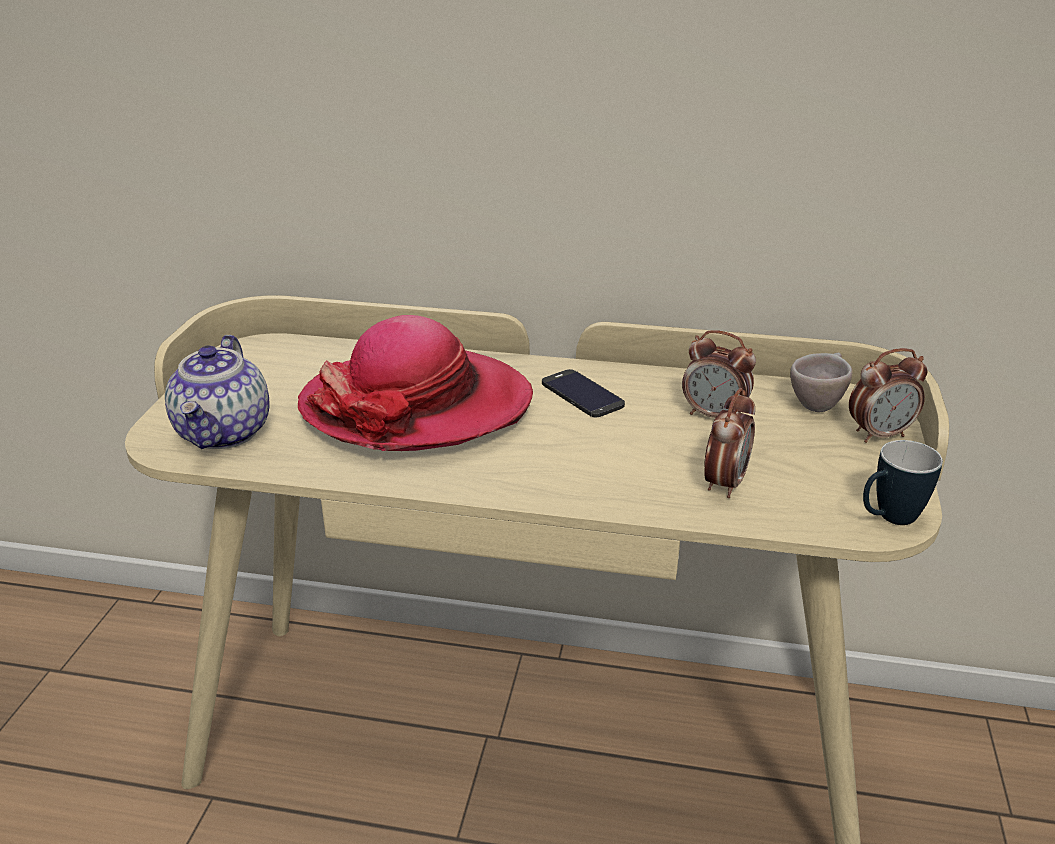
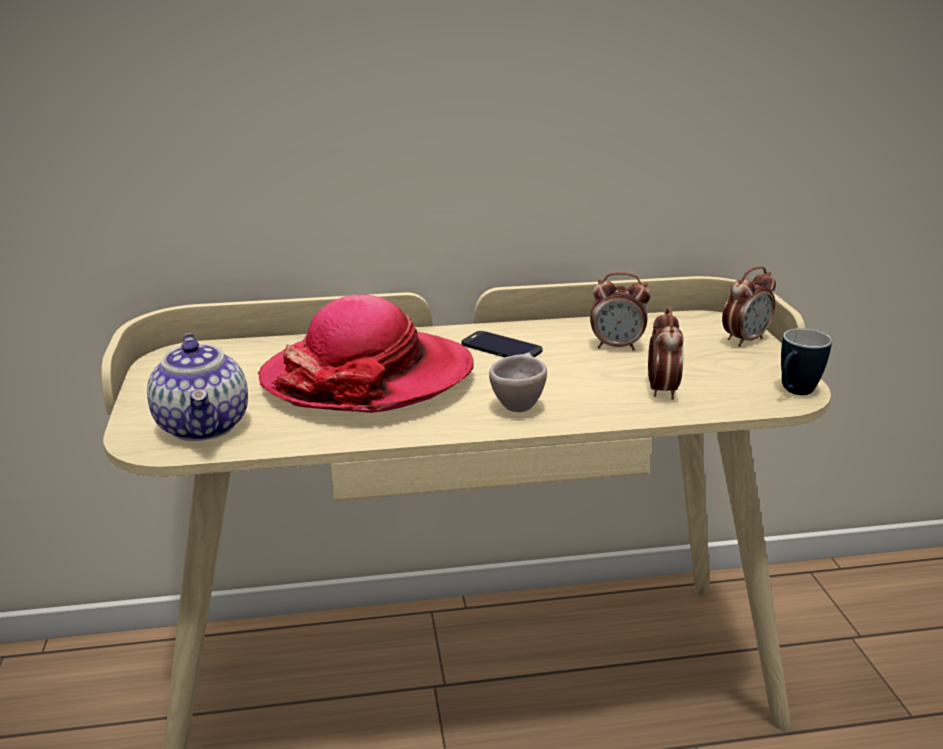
camera: 20 degrees left, 5 degrees down
(818, 403) = (685, 326): beige cup -> beige cup (518, 404)

